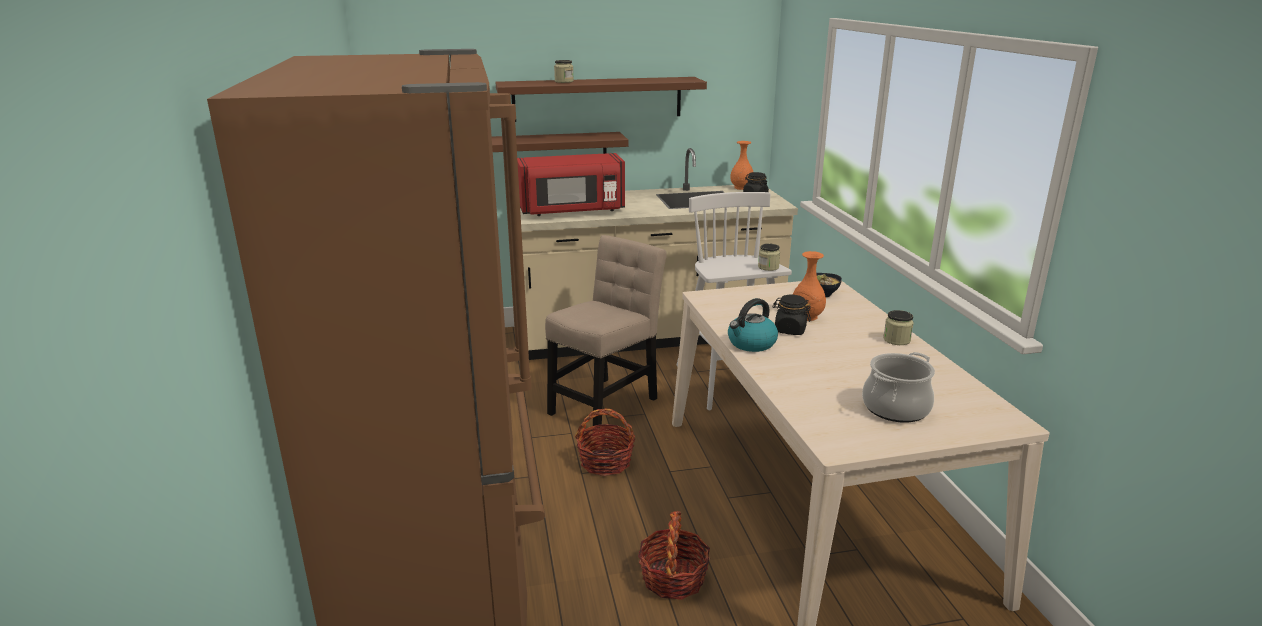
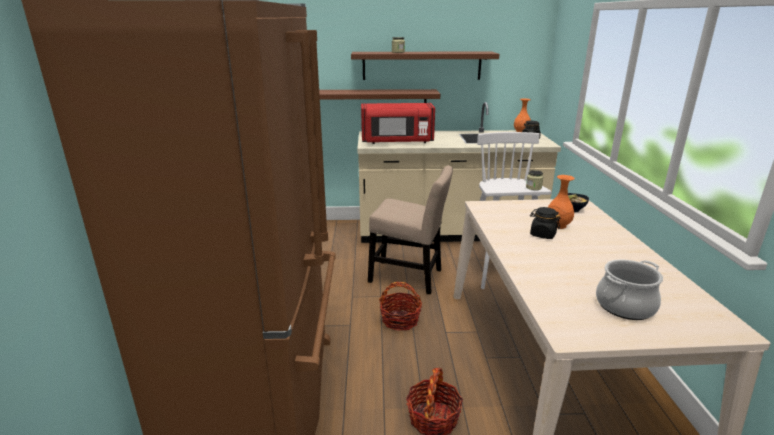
camera: 10 degrees right, 0 degrees up
(606, 403) = (409, 277): beige chair -> beige chair turned 60 degrees clockwise
(751, 343) = (510, 243): kettle -> none
(896, 340) = (630, 249): jar -> none

